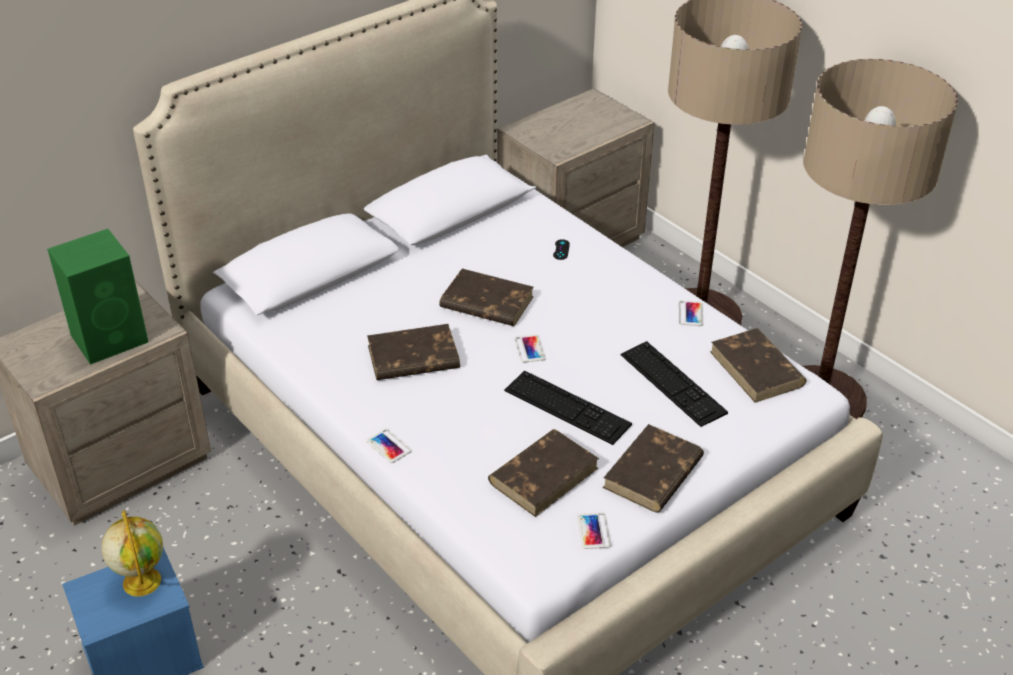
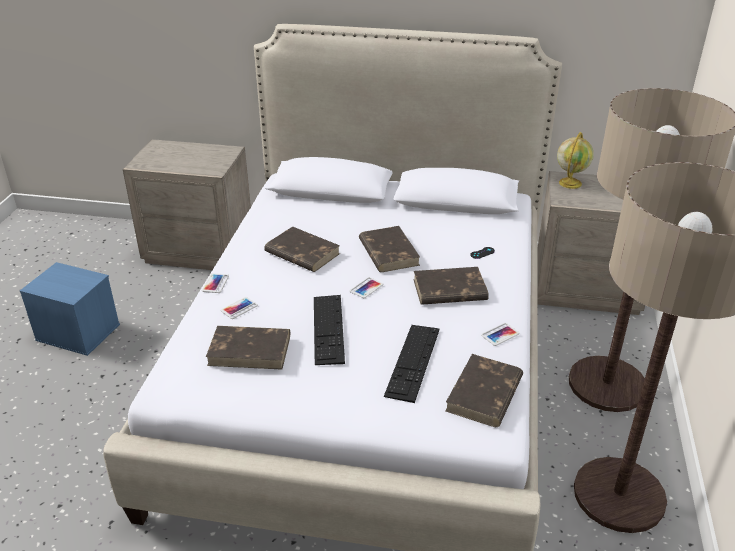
camera: 50 degrees right, 5 degrees down
(111, 338) = (192, 162): green speaker -> none
(141, 580) = (77, 282): globe -> globe (570, 183)
(593, 531) = (221, 398): phone -> phone (239, 308)
(652, 473) = (307, 397): brown book -> brown book (449, 290)

